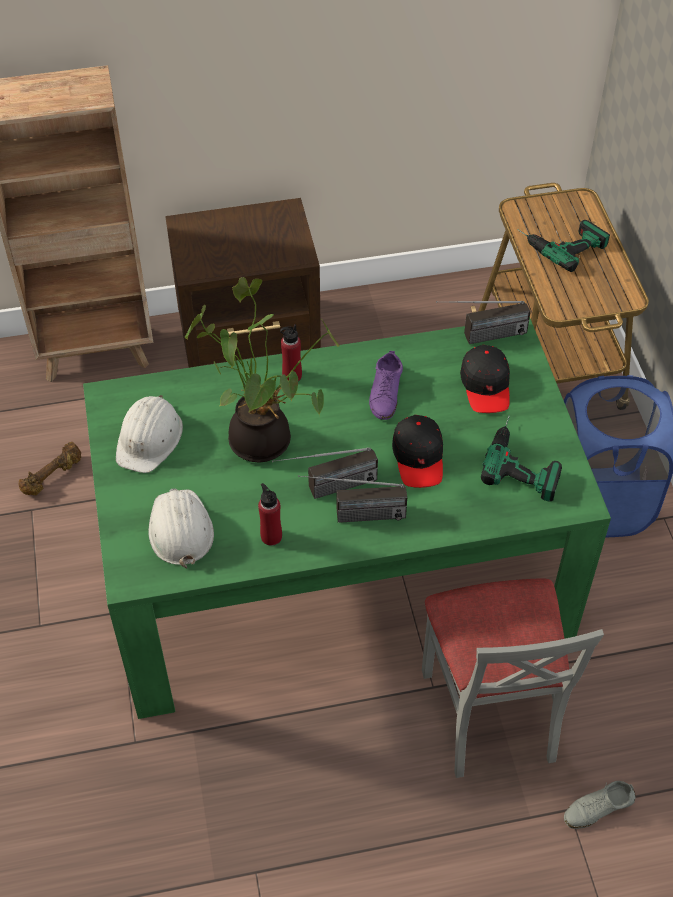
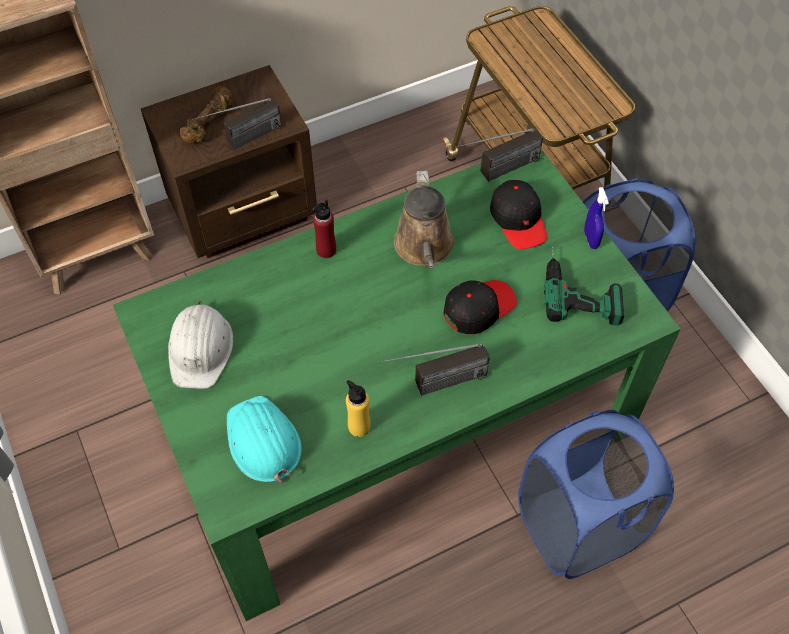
camera: 15 degrees left, 5 degrees up
(53, 476) = (89, 391): brown dumbbell -> brown dumbbell (209, 123)
(180, 530) = (262, 442): white hard hat -> turquoise hard hat
(264, 438) = (319, 322): potted plant -> none
(271, 536) = (359, 426): red bottle -> yellow bottle
(326, 490) = (398, 363): radio -> radio (242, 141)
(385, 392) = (424, 248): purple shoe -> brown watering can
(419, 457) = (478, 308): black cap -> black cap turned 105 degrees counterclockwise
(490, 713) = (578, 527): grey chair -> blue laundry basket
(551, 418) = (591, 239): none -> blue spray bottle
(560, 242) = (534, 63): power drill -> none
(598, 808) = (703, 594): grey shoe -> none

